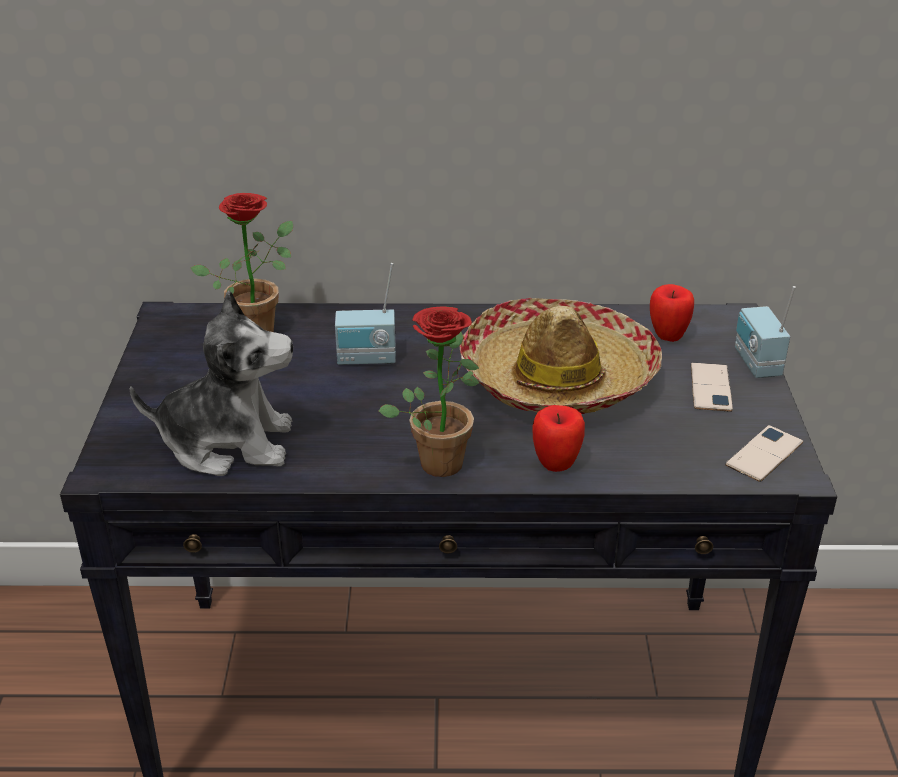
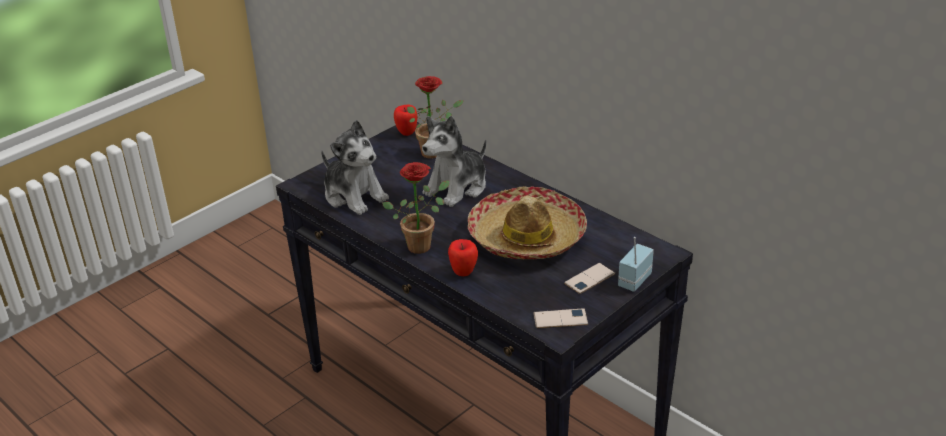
camera: 45 degrees right, 0 degrees up
(367, 360) = (457, 188): radio -> plush toy
(667, 336) = (612, 245): apple -> apple (406, 132)

